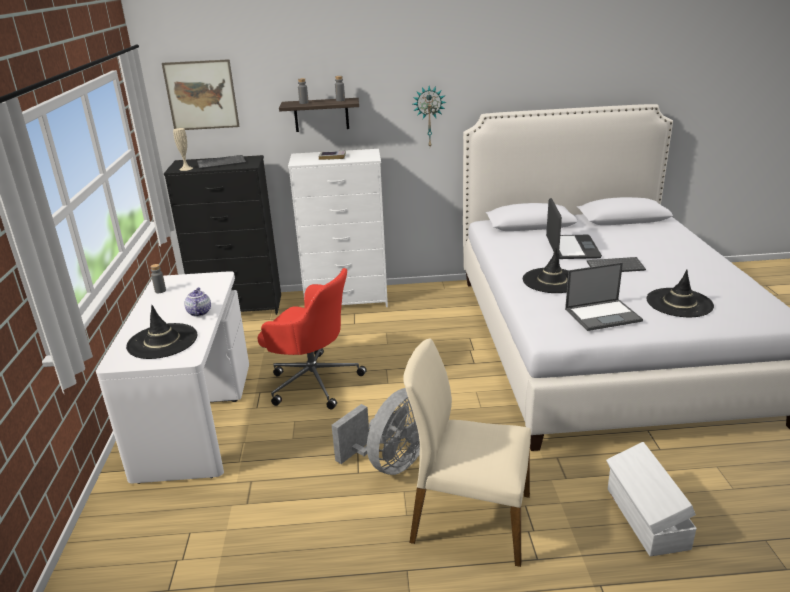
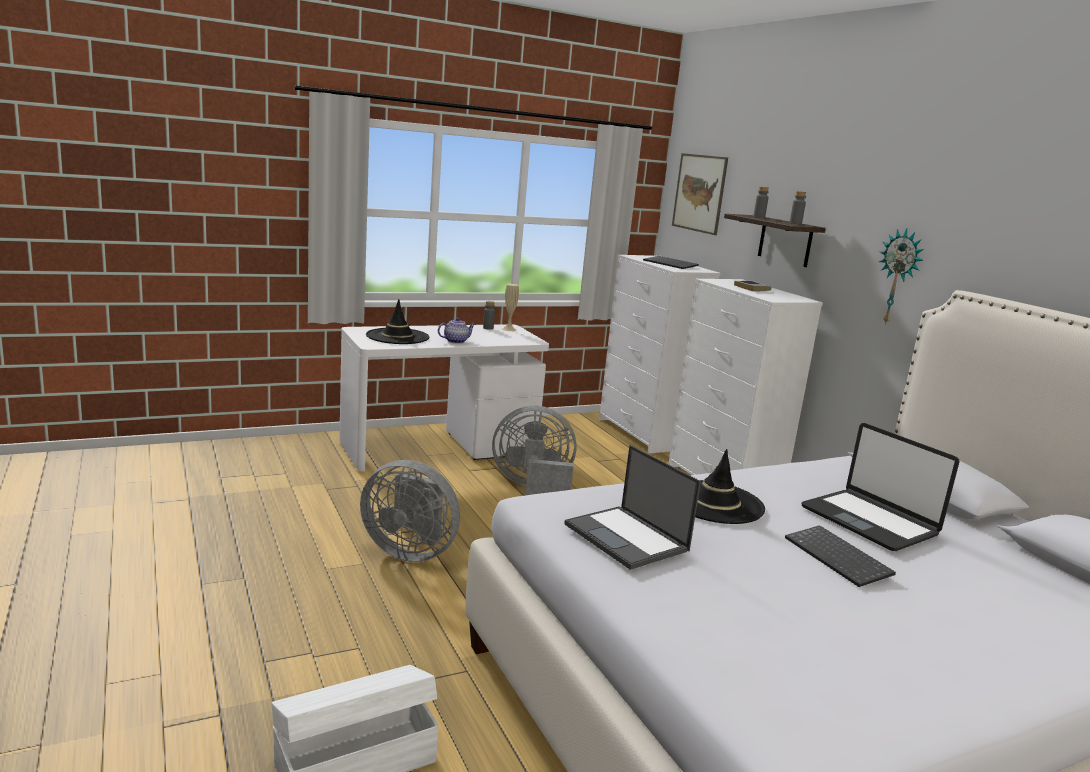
camera: 65 degrees right, 10 degrees down
(186, 168) = (639, 258): beige vase -> beige vase (509, 329)
(240, 307) = (644, 434): black dresser -> white dresser
(313, 381) = (533, 490): red office chair -> grey fan
(469, 518) = (327, 608): beige chair -> none
(571, 248) = (869, 521): laptop -> laptop turned 75 degrees clockwise
(679, 303) = (746, 615): black hat -> none

